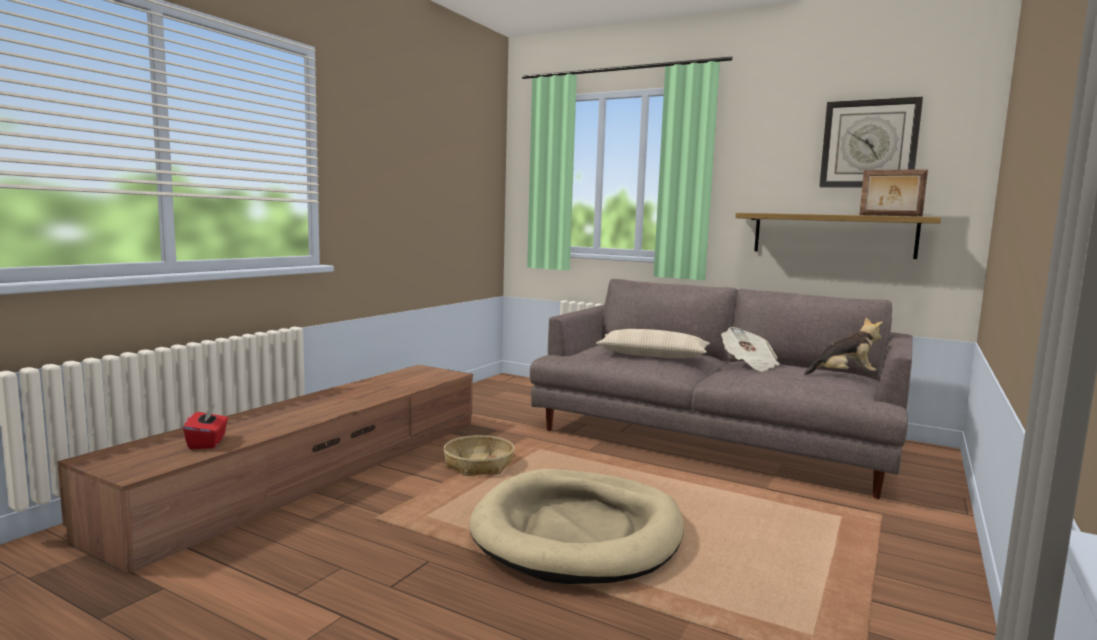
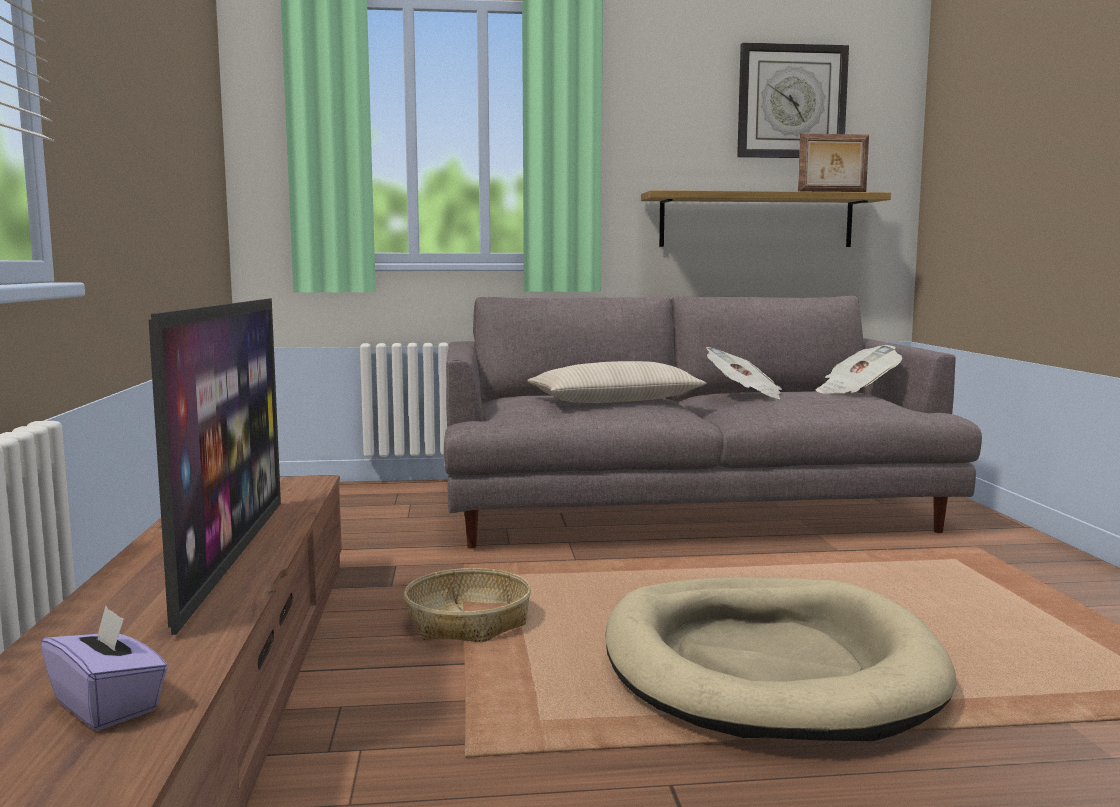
camera: 35 degrees left, 0 degrees up
(207, 443) = (108, 705): red tissue box -> purple tissue box
(349, 401) = (230, 556): none -> television
(844, 375) = (856, 392): plush toy -> newspaper

